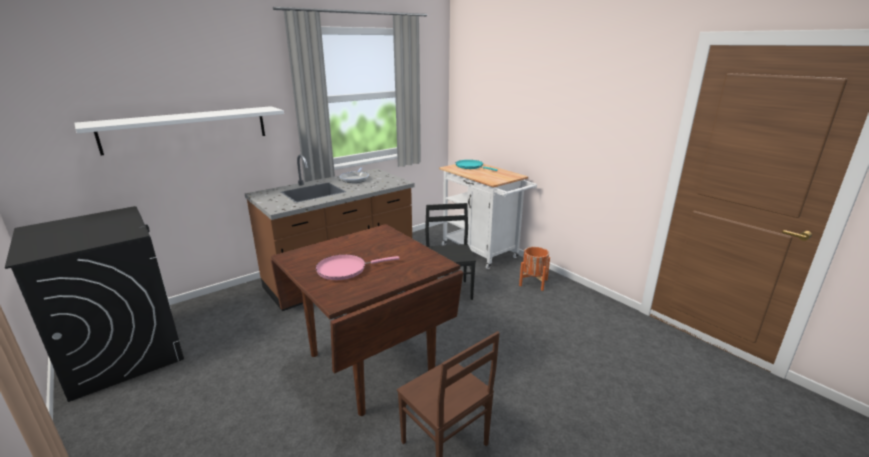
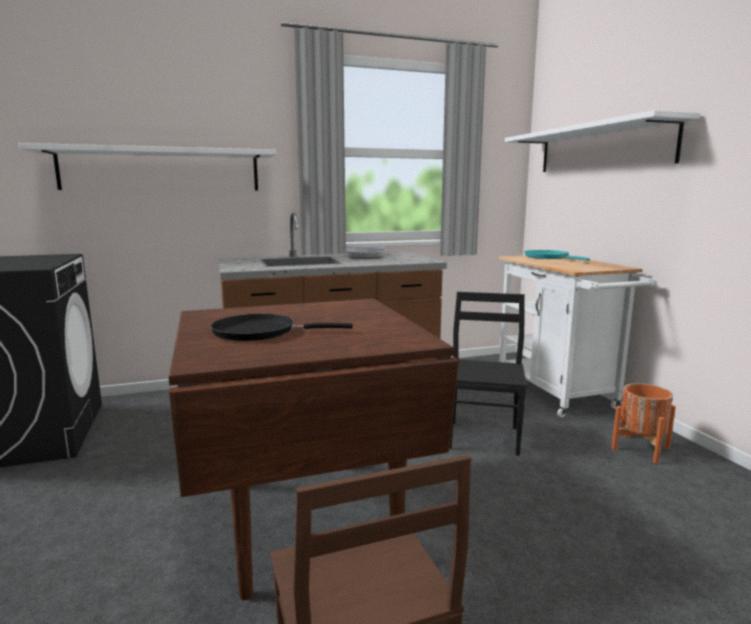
camera: 20 degrees right, 10 degrees down
(345, 269) = (260, 332): pink frying pan -> black frying pan
(500, 96) = (602, 148): none -> white shelf

